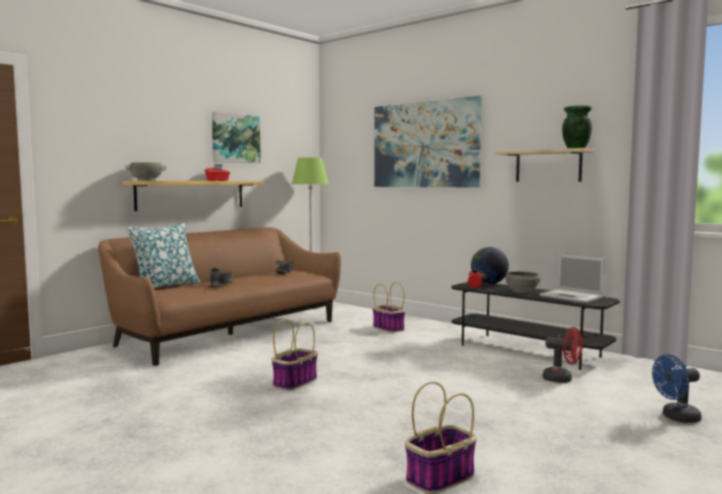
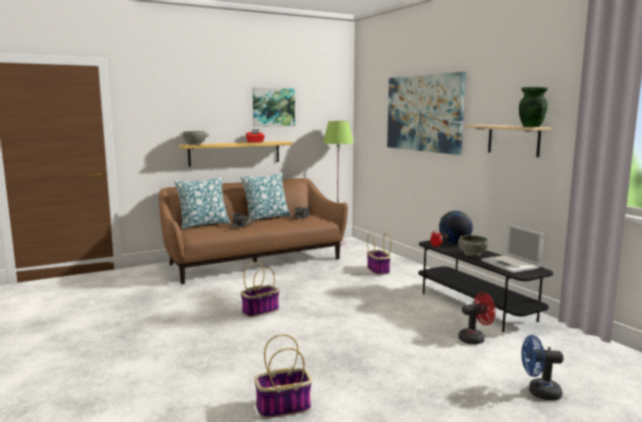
camera: 20 degrees right, 5 degrees up
(239, 275) = (266, 217): none -> pillow
(562, 379) = (475, 339): red fan -> red fan turned 60 degrees counterclockwise

